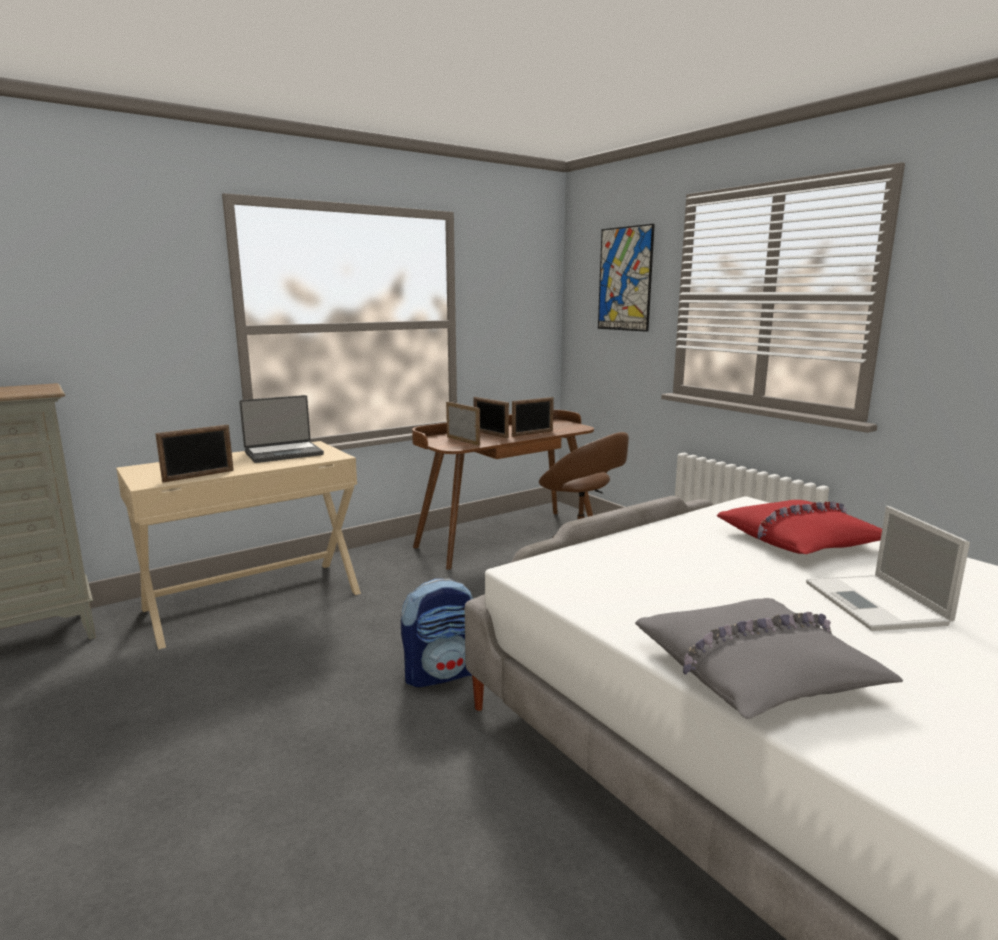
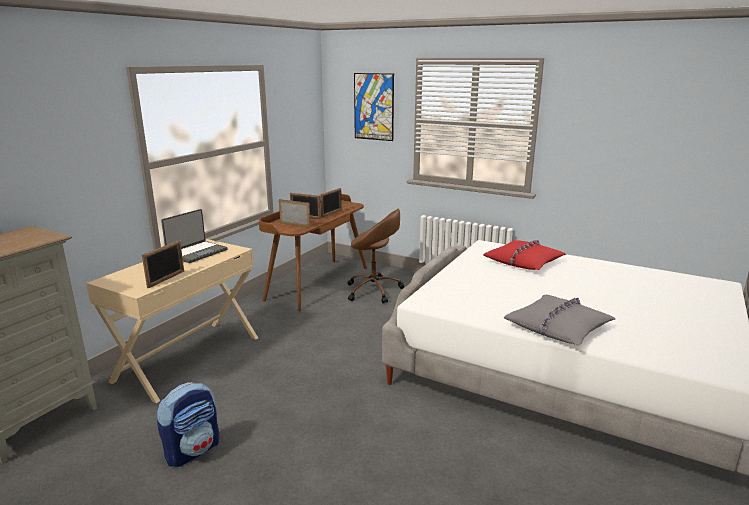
camera: 25 degrees left, 5 degrees up
(441, 673) = (353, 371): backpack -> backpack (193, 450)
(877, 604) = (577, 288): laptop -> none

